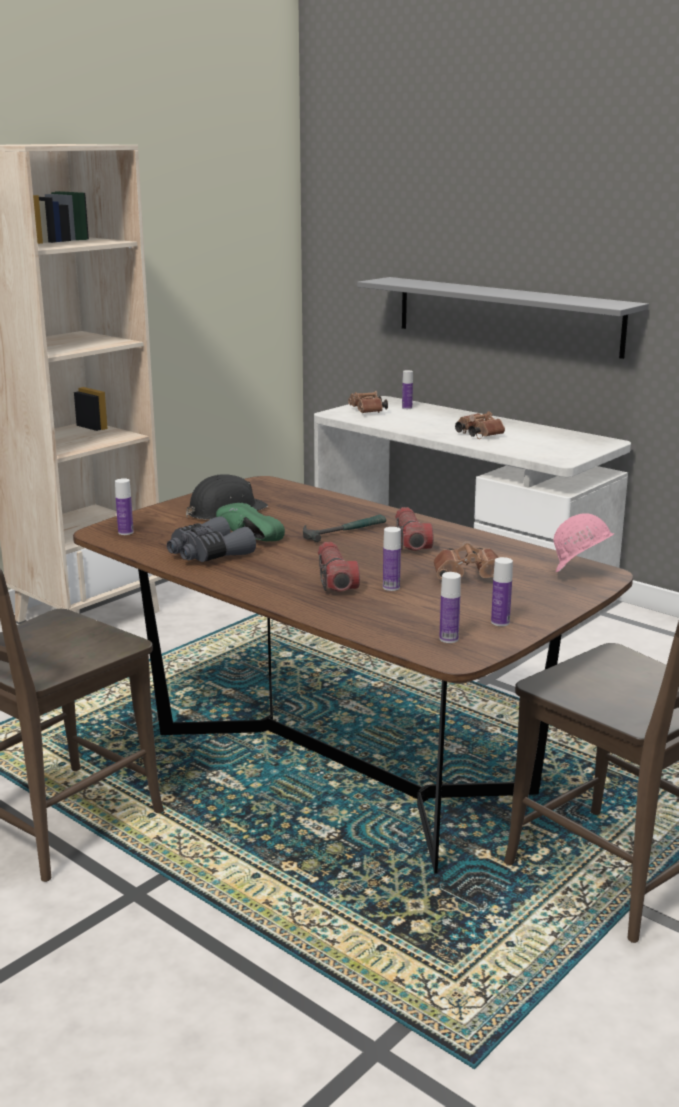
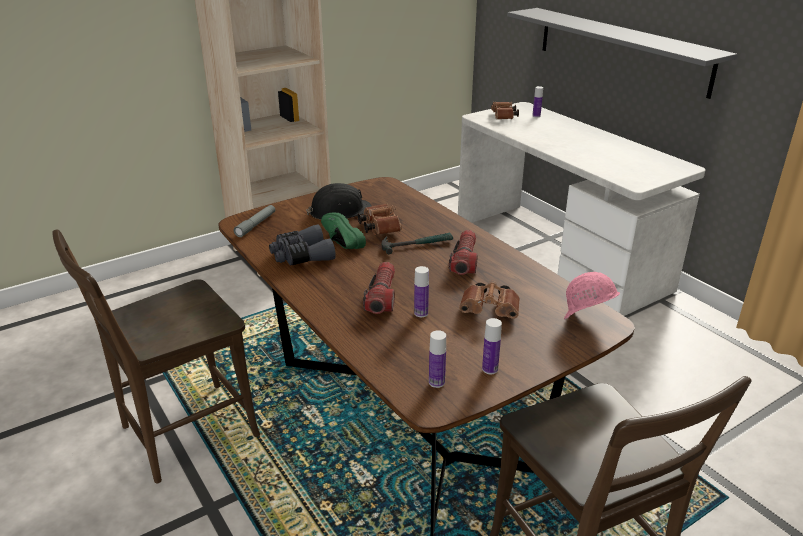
camera: 15 degrees right, 10 degrees up
(125, 532) = (256, 225): bottle -> grey flashlight
(477, 435) = (578, 149): brown binoculars -> brown binoculars (379, 227)

